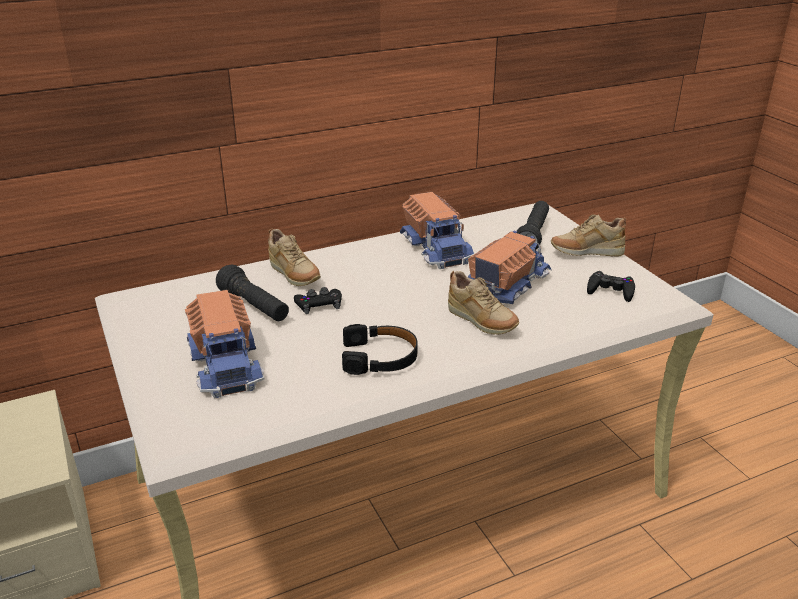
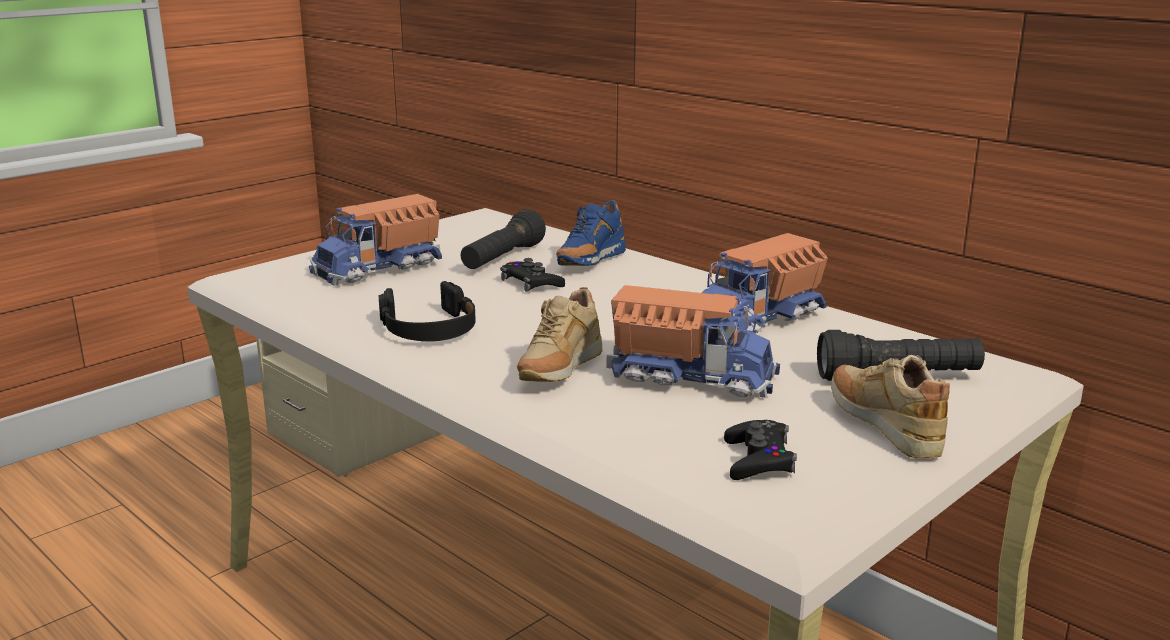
camera: 70 degrees right, 10 degrees down
(294, 276) = (589, 263): beige shoe -> blue shoe

